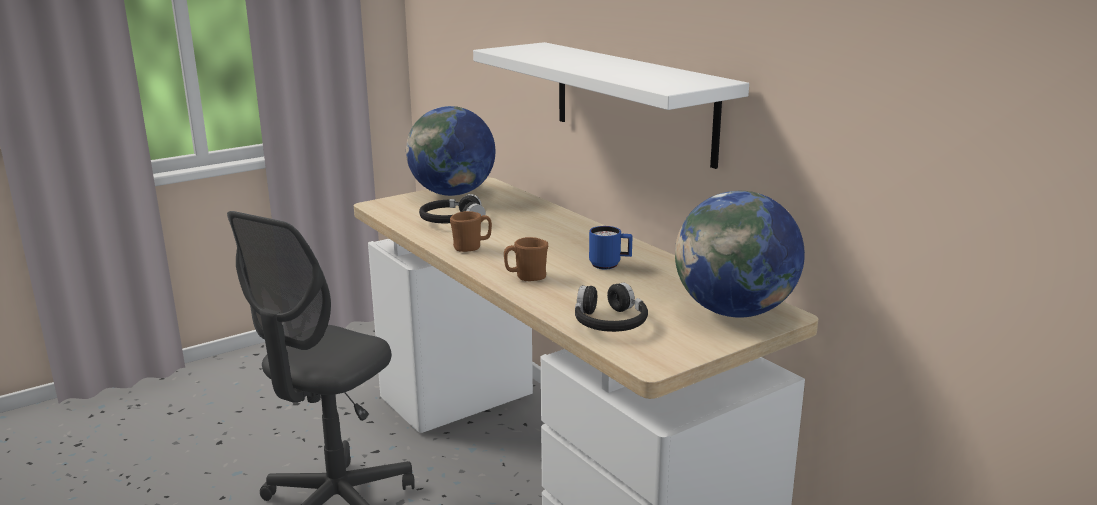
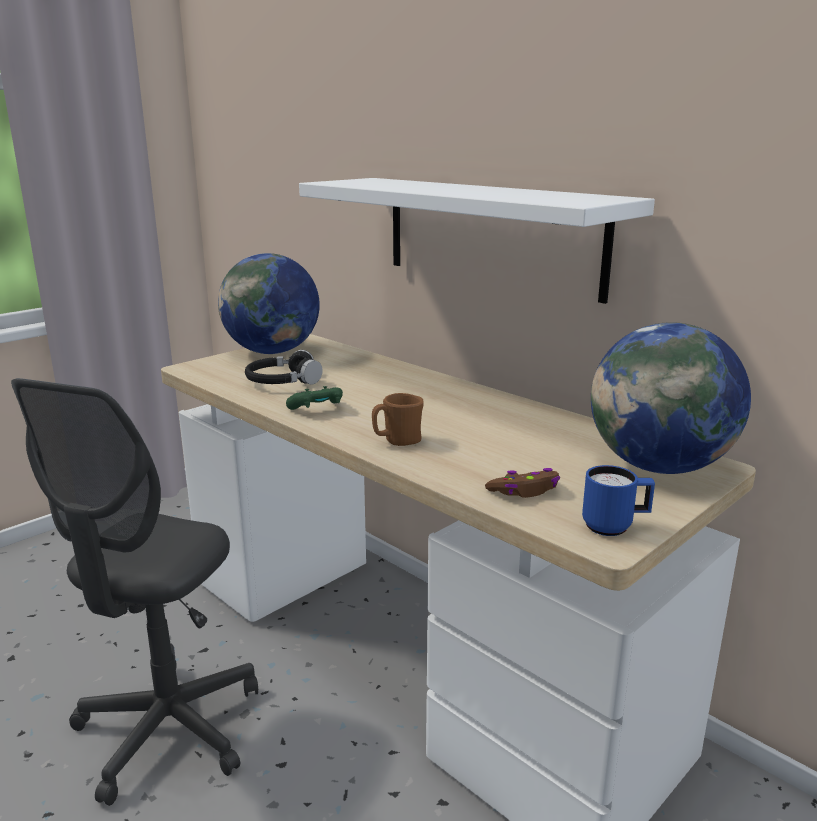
camera: 10 degrees left, 0 degrees up
(471, 247) = (317, 410): brown mug -> green game controller
(609, 322) = (525, 491): black headphones -> brown game controller
(610, 265) = (486, 421): blue mug -> blue mug (615, 527)

